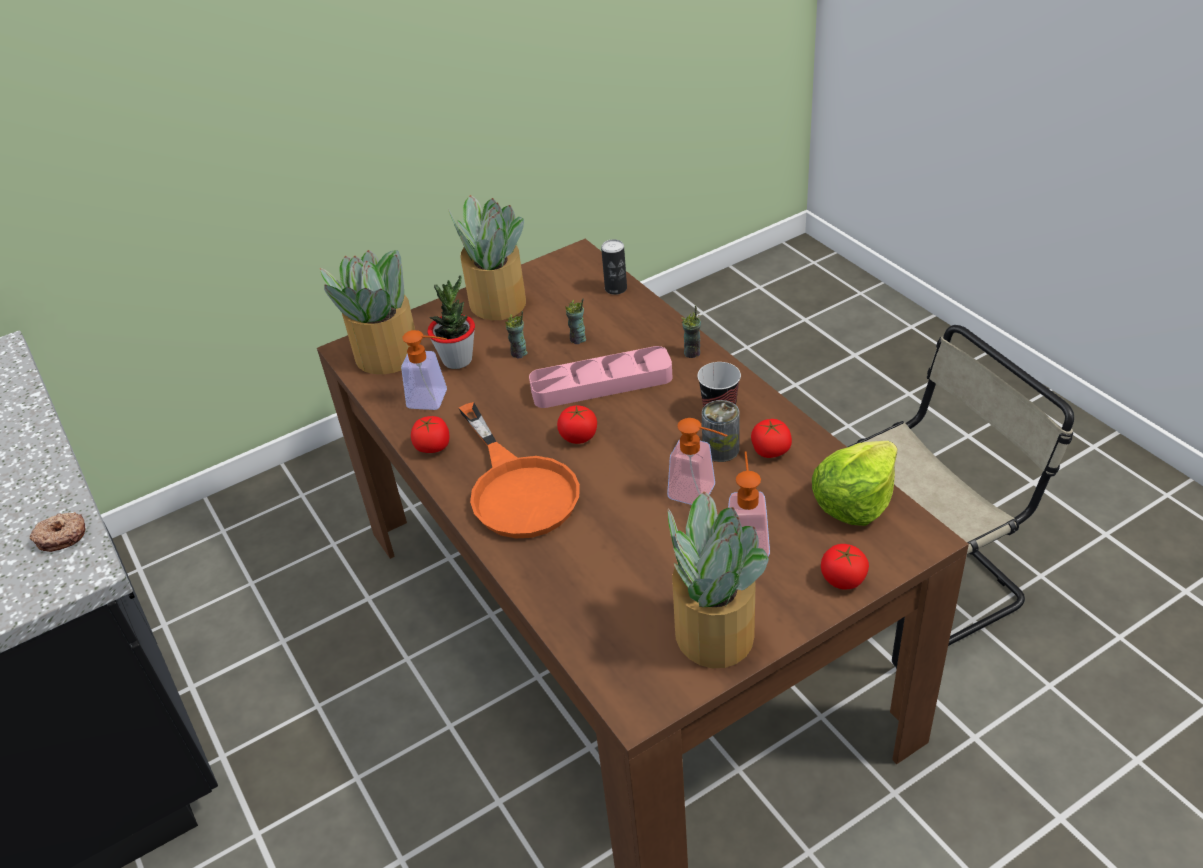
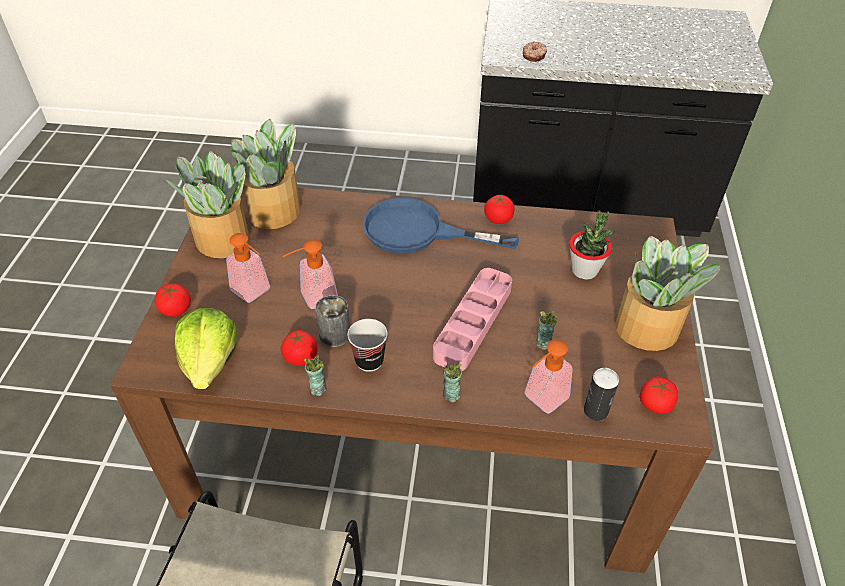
camera: 125 degrees right, 5 degrees up
(386, 355) = (627, 242): potted plant -> potted plant (276, 211)
(435, 400) = (547, 240): soap dispenser -> soap dispenser (541, 400)
(518, 488) = (418, 232): orange frying pan -> blue frying pan
(519, 353) = (559, 303): cup -> cup (317, 388)
(578, 436) = (431, 280): tomato -> tomato (655, 404)

